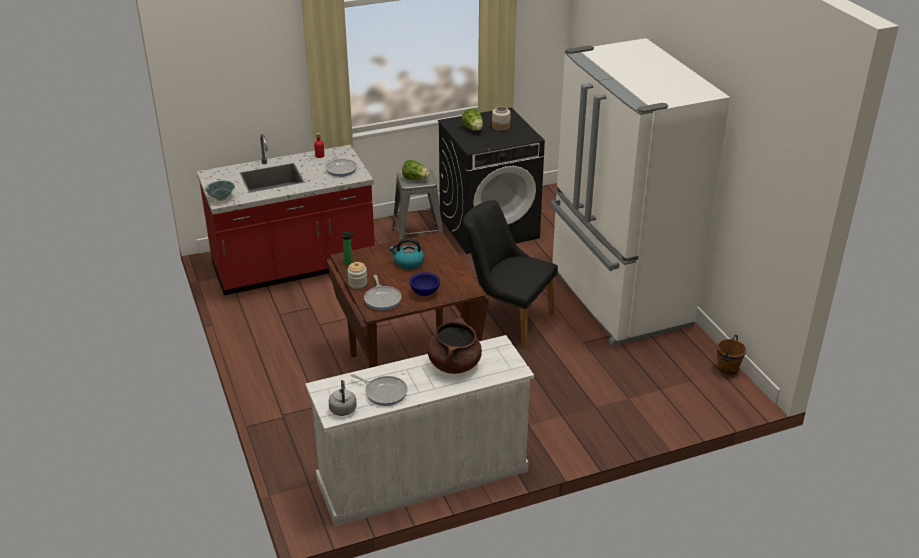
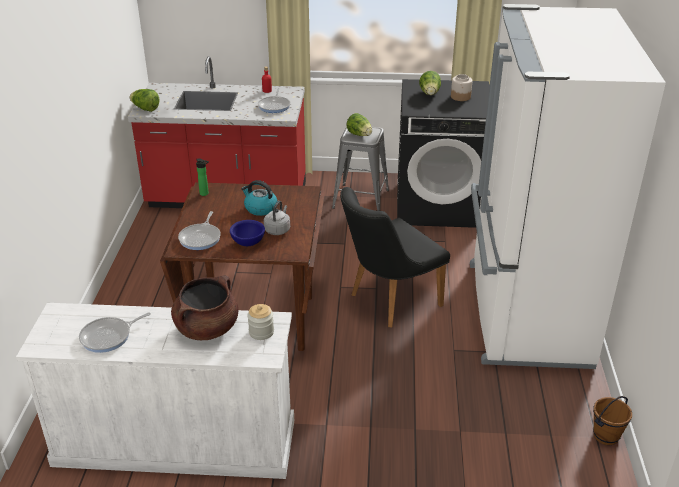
camera: 25 degrees right, 0 degrees up
(221, 198) = (145, 109): bowl -> lettuce
(343, 408) = (53, 341): grey kettle -> grey kettle (278, 229)
(357, 283) = (192, 216): jar -> jar (261, 332)
(384, 392) = (109, 337): frying pan -> frying pan turned 90 degrees clockwise
(506, 320) = (388, 302): black chair -> black chair turned 90 degrees counterclockwise

